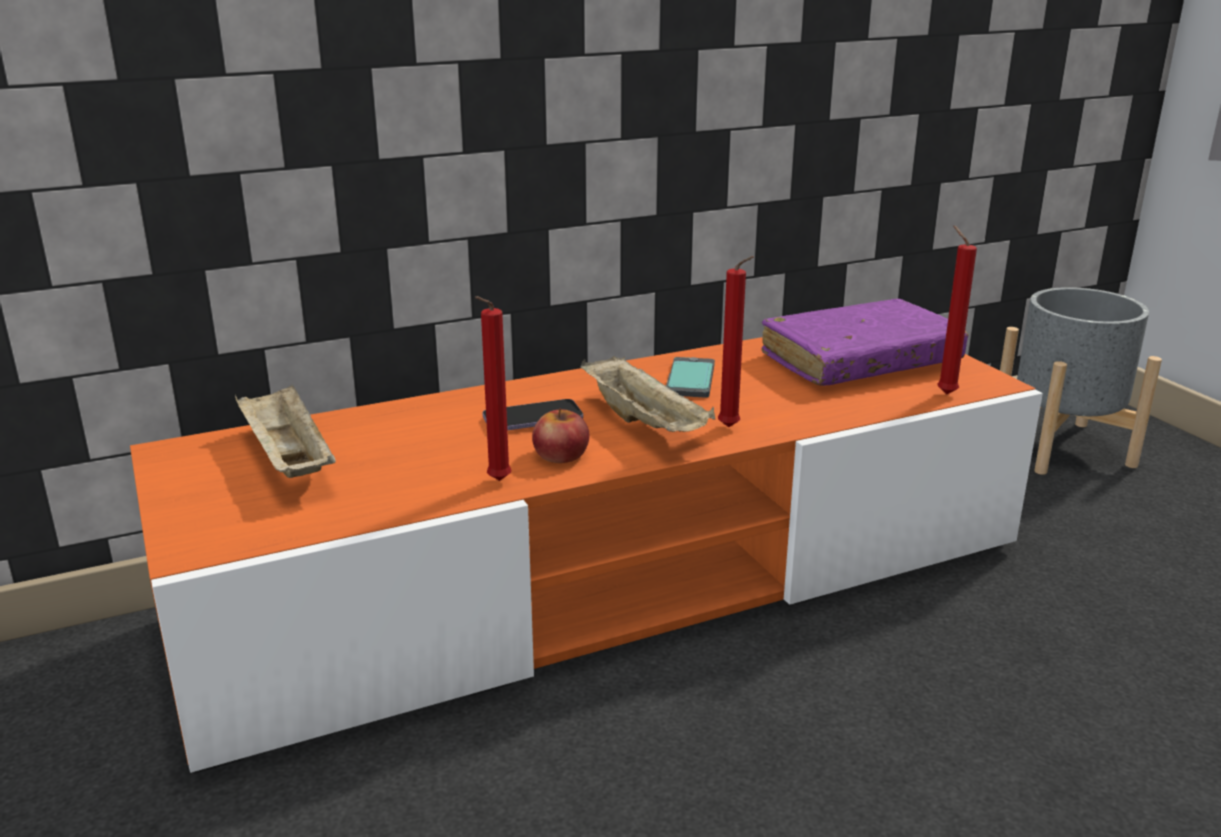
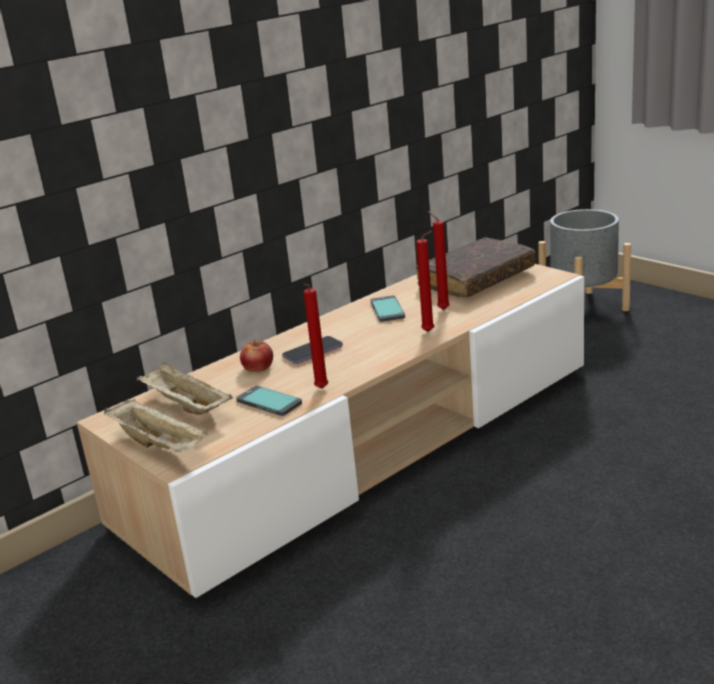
camera: 15 degrees left, 0 degrees up
(405, 483) = (268, 402): none -> phone
(561, 455) = (345, 367): apple -> apple (258, 367)
(610, 582) = (367, 443): orange tv stand -> beige tv stand
(646, 423) = (380, 340): beige tray -> beige tray (160, 445)
(860, 361) = (476, 279): purple book -> brown book
(944, 393) = (533, 287): red candle -> red candle (441, 309)

